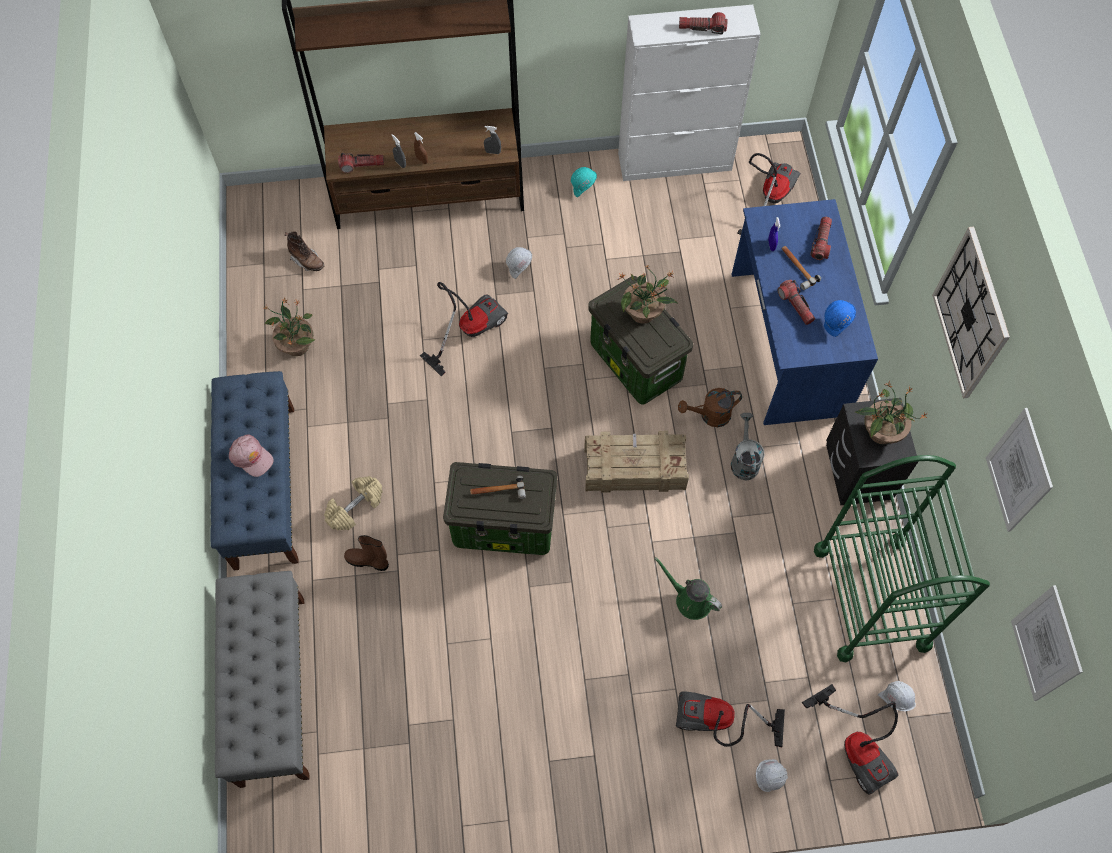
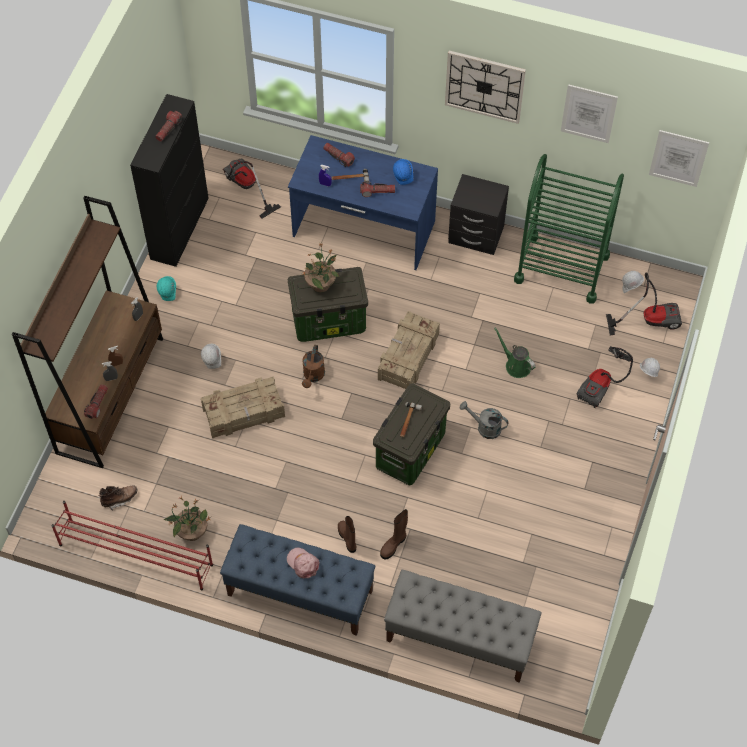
camera: 65 degrees left, 5 degrees down
(247, 305) = (135, 554): none -> red shoe rack
(251, 457) = (303, 563): pink cap -> pink cap turned 105 degrees counterclockwise
(355, 507) = (348, 538): beige dumbbell -> brown boot
(469, 330) = (244, 413): vacuum cleaner -> crate
(675, 162) = (180, 228): white cabinet -> black cabinet
(690, 599) = (515, 365): green watering can -> green watering can turned 75 degrees clockwise
(710, 416) = (393, 297): brown watering can -> brown watering can (313, 376)
(744, 460) = (435, 292): grey watering can -> grey watering can (484, 427)
(880, 432) = (479, 195): potted plant -> none

